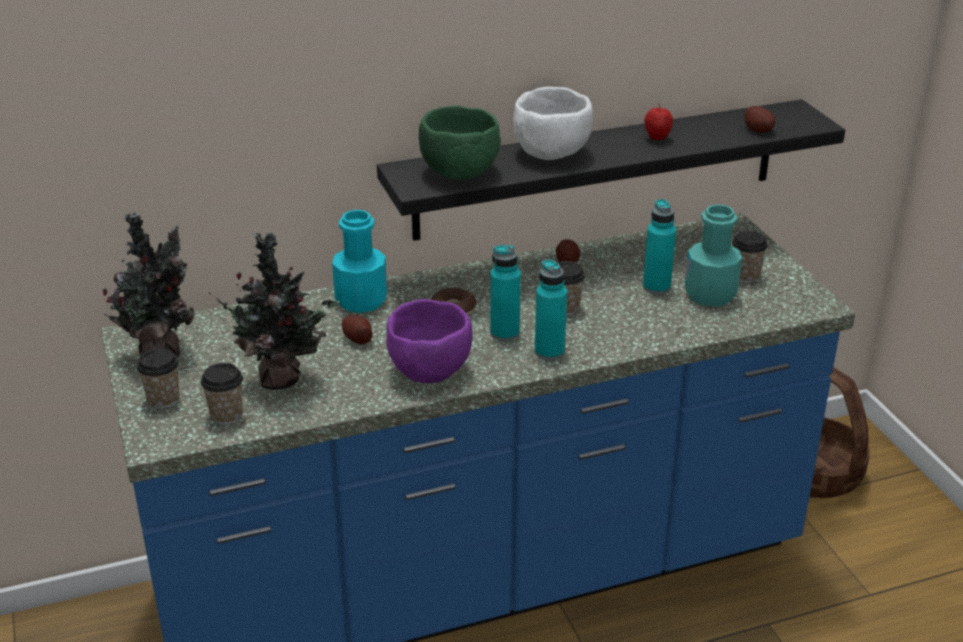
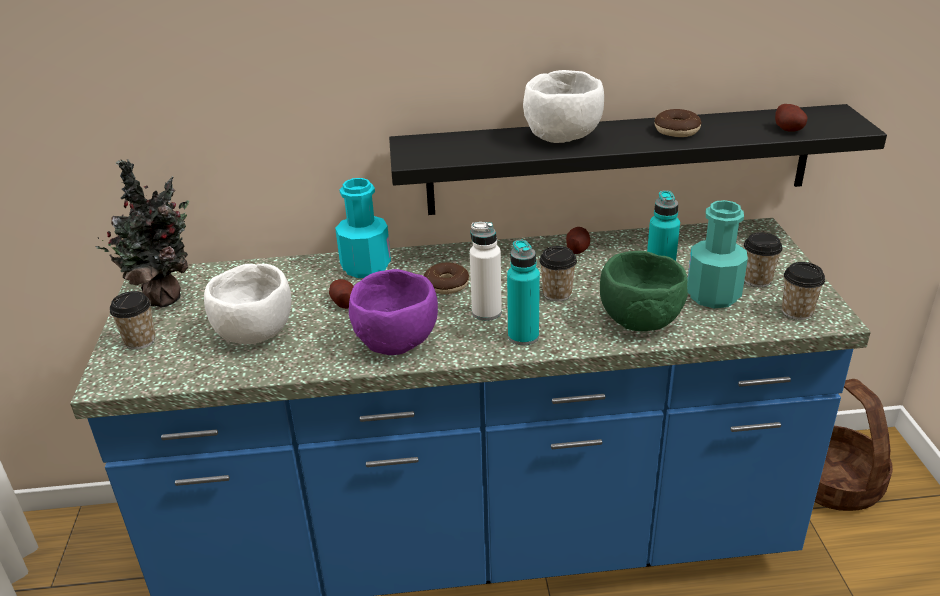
camera: 15 degrees right, 0 degrees up
(226, 415) = (186, 363): cup -> cup (797, 312)
(283, 378) = (257, 333): potted plant -> white bowl
(458, 173) = (461, 149): green bowl -> green bowl (639, 321)
(504, 333) = (486, 312): turquoise bottle -> white bottle
(657, 138) = (676, 130): apple -> donut

